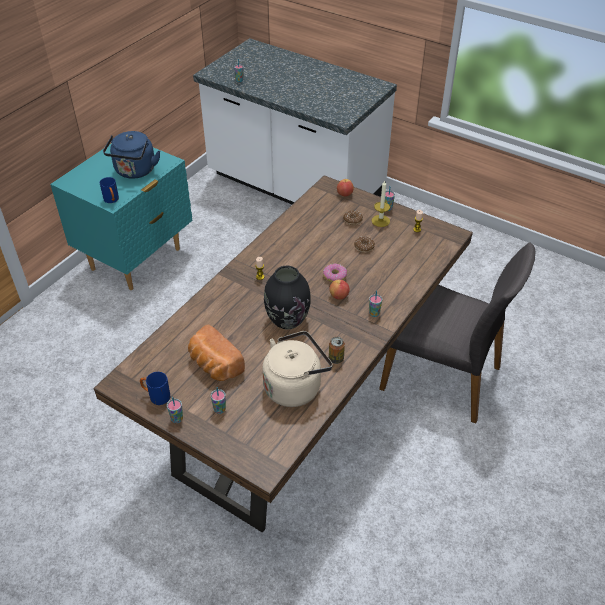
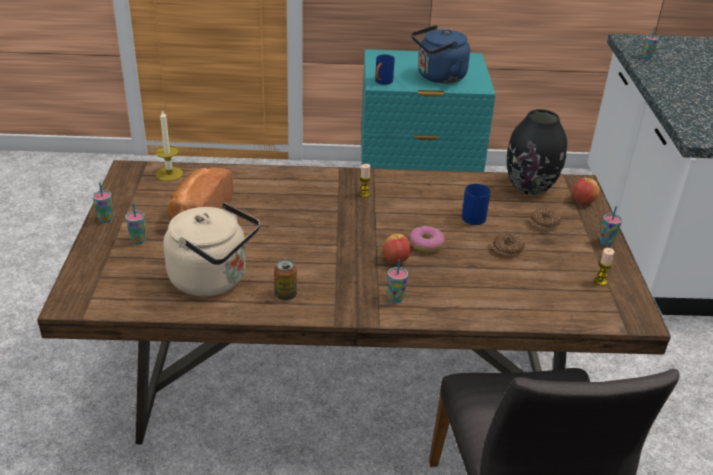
camera: 55 degrees right, 10 degrees down
(156, 396) = (128, 196): blue mug -> blue mug (471, 216)
(287, 320) = (315, 236): black vase -> black vase (530, 187)
(380, 221) = (574, 245): candle -> candle (169, 174)

